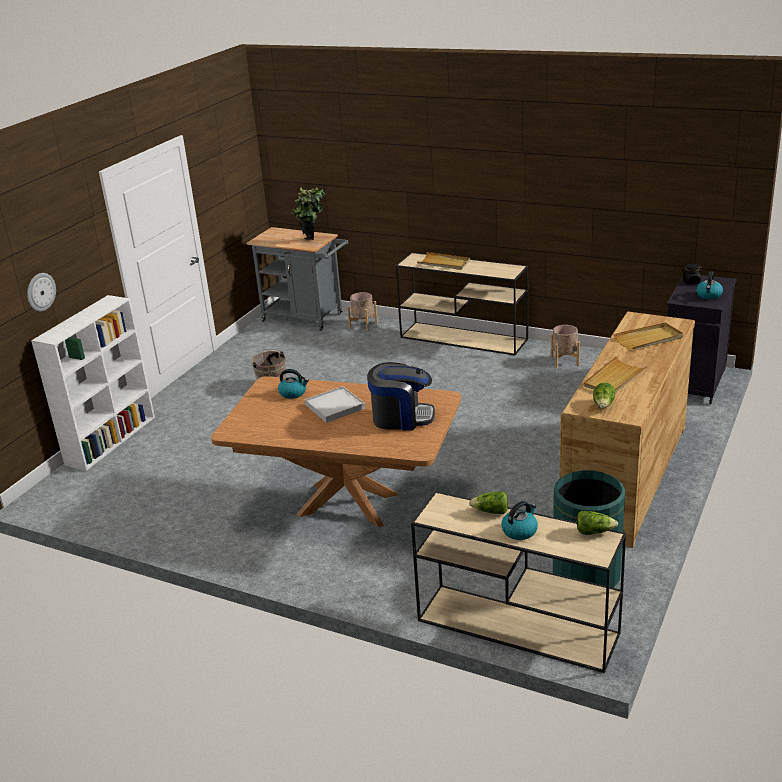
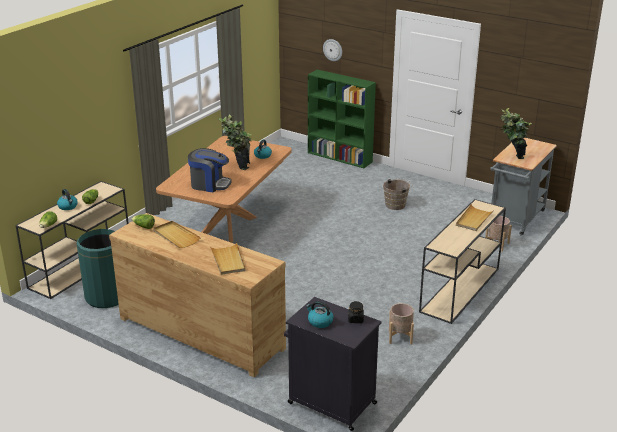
camera: 95 degrees right, 0 degrees up
(111, 440) = (340, 157): white bookcase -> green bookcase
(334, 407) = (237, 166): white tray -> potted plant
(401, 418) = (209, 184): coffee machine -> coffee machine turned 90 degrees counterclockwise

